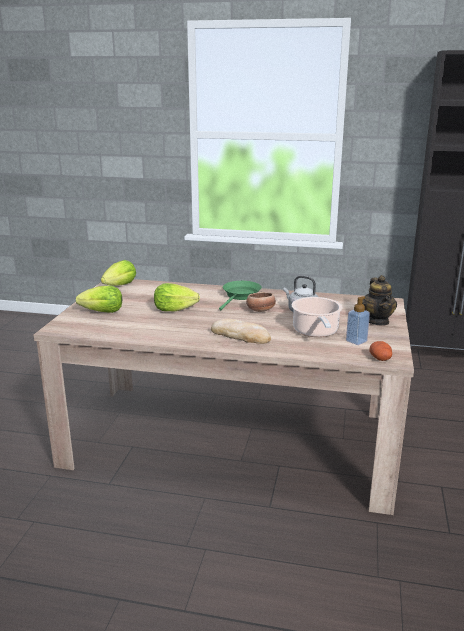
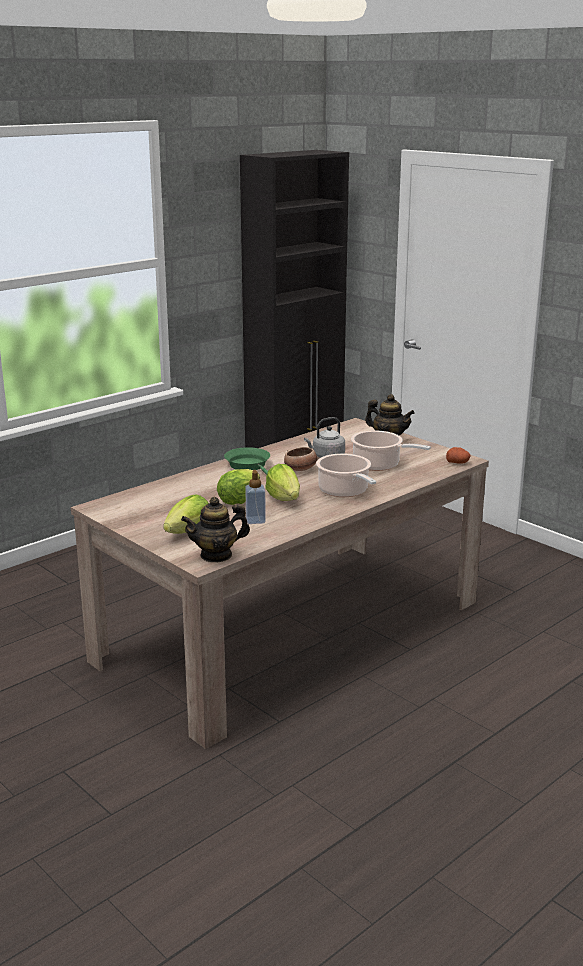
camera: 55 degrees left, 0 degrees up
(73, 329) = (216, 555): none -> teapot
(120, 285) = (117, 507): lettuce -> lettuce (284, 499)
(240, 335) = (345, 491): bread -> cooking pot
(356, 341) = (416, 459): soap dispenser -> soap dispenser (255, 520)

